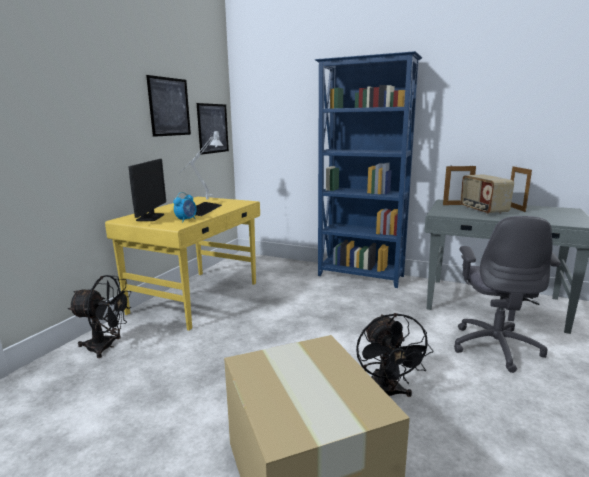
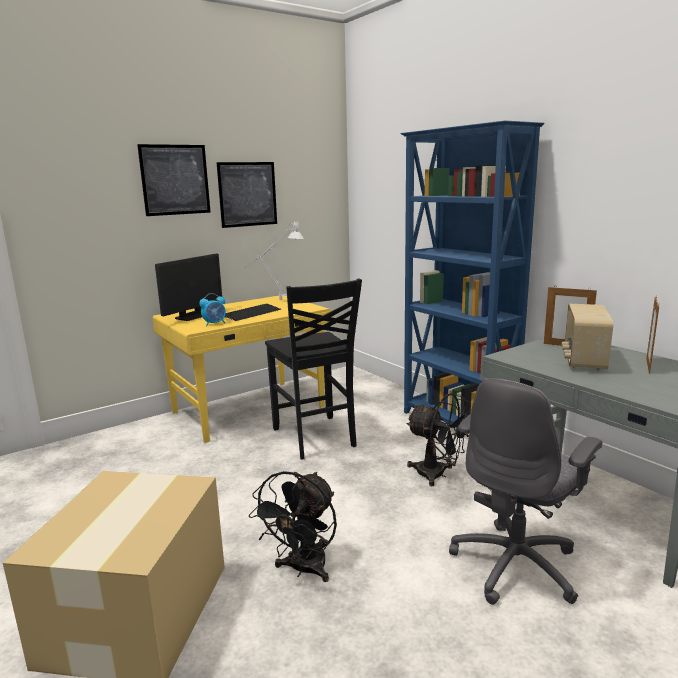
camera: 30 degrees right, 0 degrees up
(106, 347) = (127, 440): black fan -> black fan (438, 475)
(213, 128) = (314, 215): picture -> picture (175, 180)
(277, 305) = (315, 438): none -> black chair

